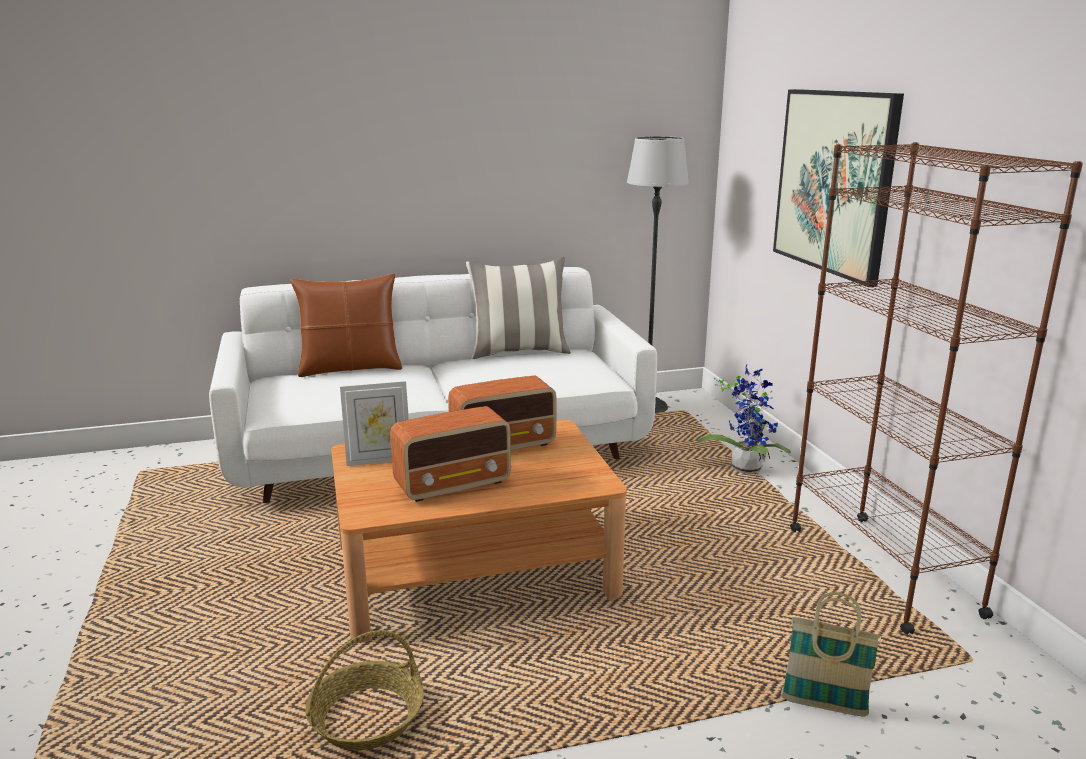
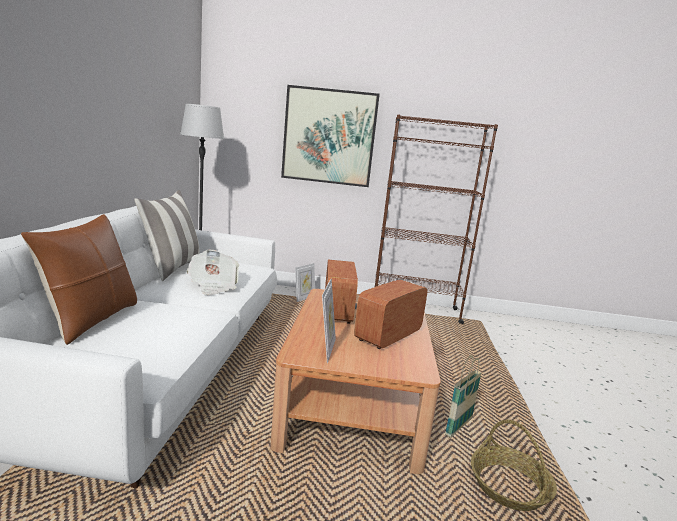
camera: 70 degrees left, 5 degrees down
(454, 484) = (387, 336): radio -> radio turned 135 degrees counterclockwise
(493, 378) = (213, 286): none -> newspaper
(745, 467) = (304, 299): potted plant -> picture frame
(824, 705) = (504, 354): basket -> basket (458, 427)

